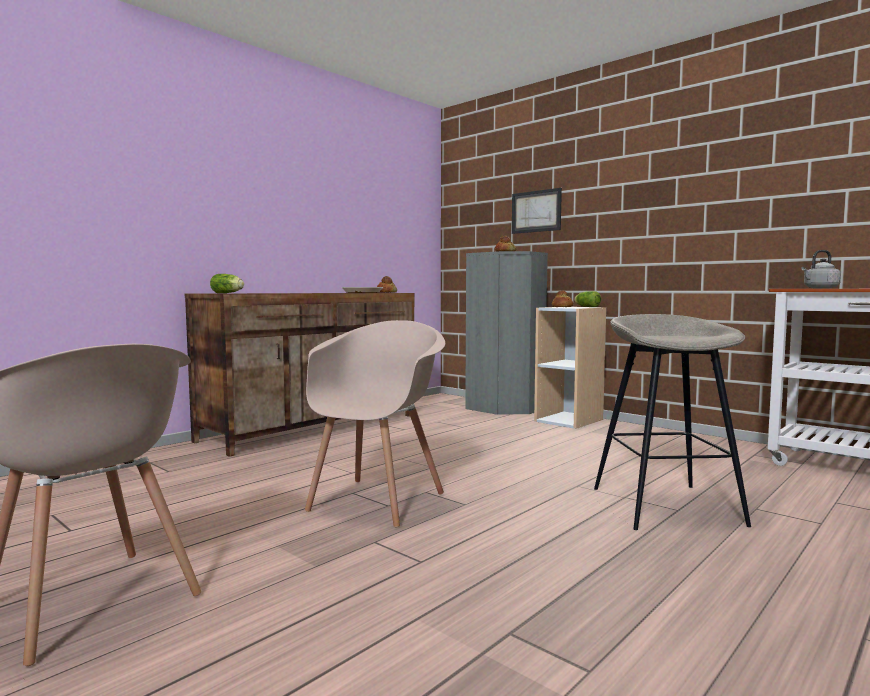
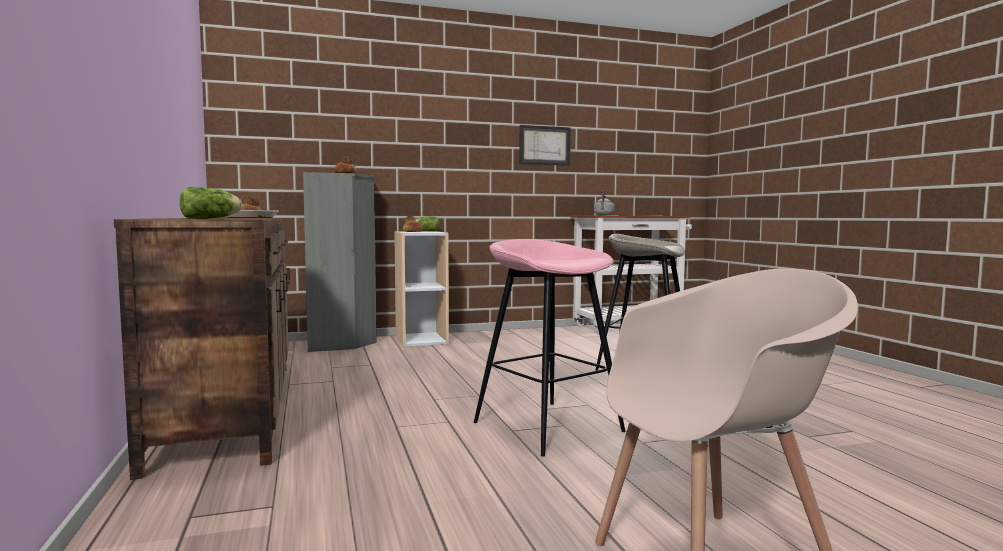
camera: 60 degrees left, 0 degrees up
(377, 501) = (548, 426): beige chair -> pink stool
(536, 211) = (353, 133): picture -> picture (544, 145)

